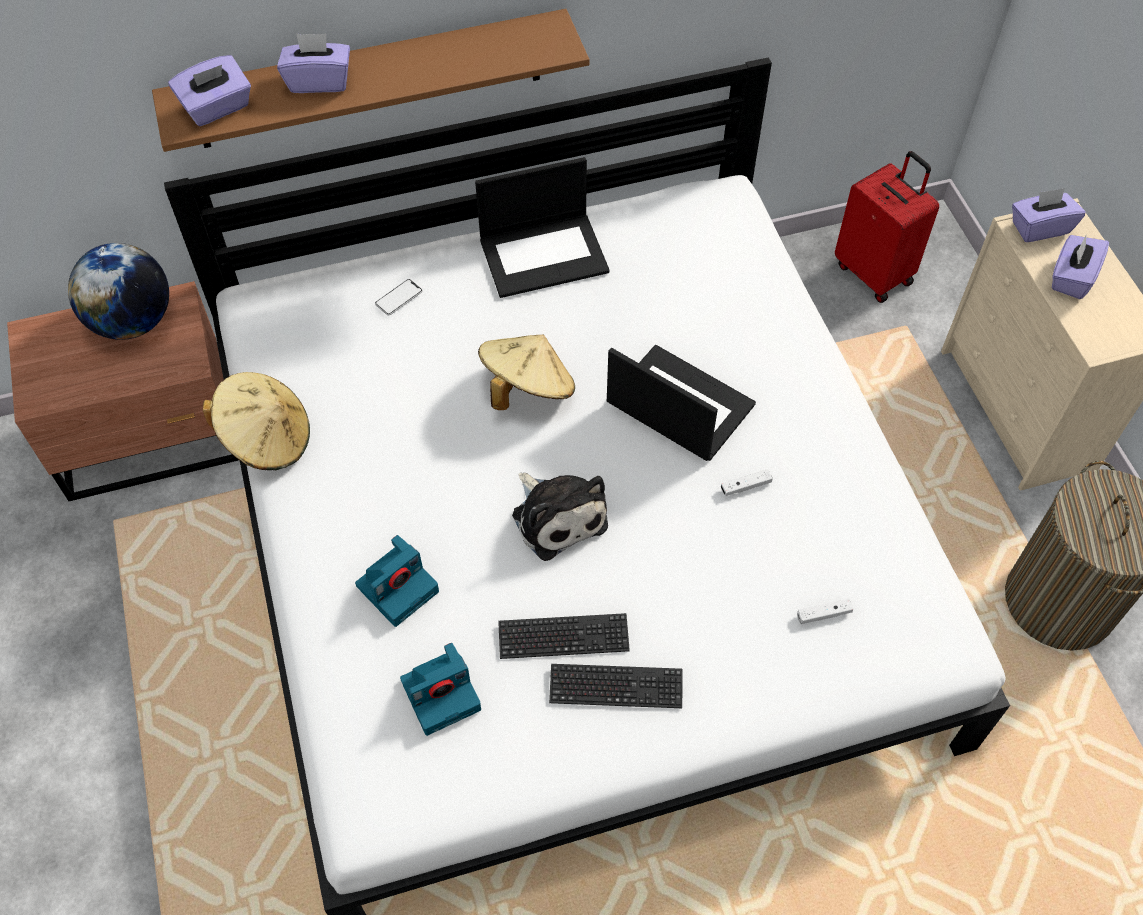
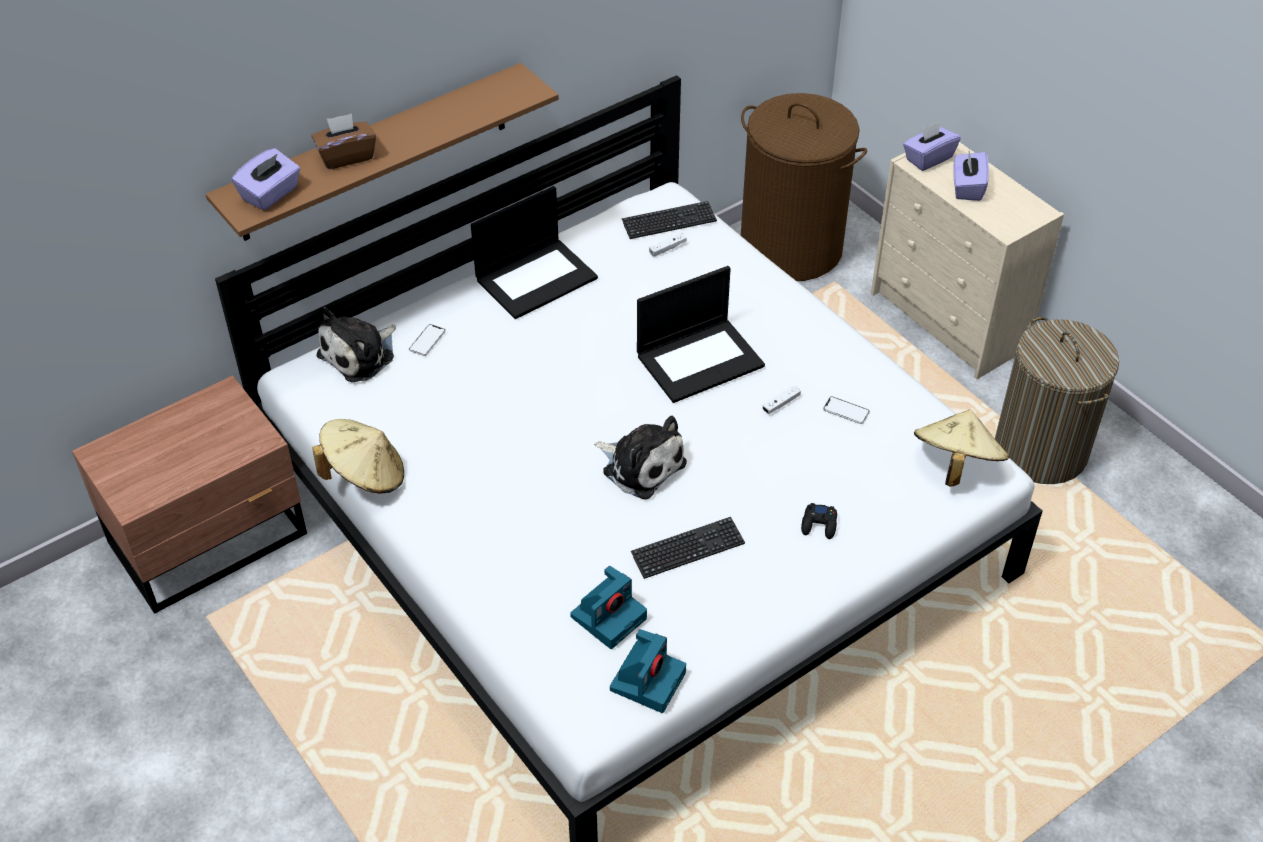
camera: 20 degrees left, 10 degrees down
(133, 321) = (192, 420): globe -> none
(319, 81) = (346, 156): purple tissue box -> brown tissue box
(325, 295) = (360, 354): none -> plush toy
(398, 587) = (534, 552): camera -> camera (648, 680)
(527, 388) = (571, 380): beige hat -> beige hat (955, 465)
(616, 687) = (746, 571): keyboard -> keyboard (669, 222)
(678, 404) = (700, 359): laptop -> laptop turned 135 degrees clockwise
(724, 654) = (819, 524): none -> black game controller
(816, 518) = (846, 411): none -> phone
(823, 614) = (882, 475): white game controller -> white game controller (667, 248)
(874, 273) = (791, 248): red suitcase -> brown laundry basket

